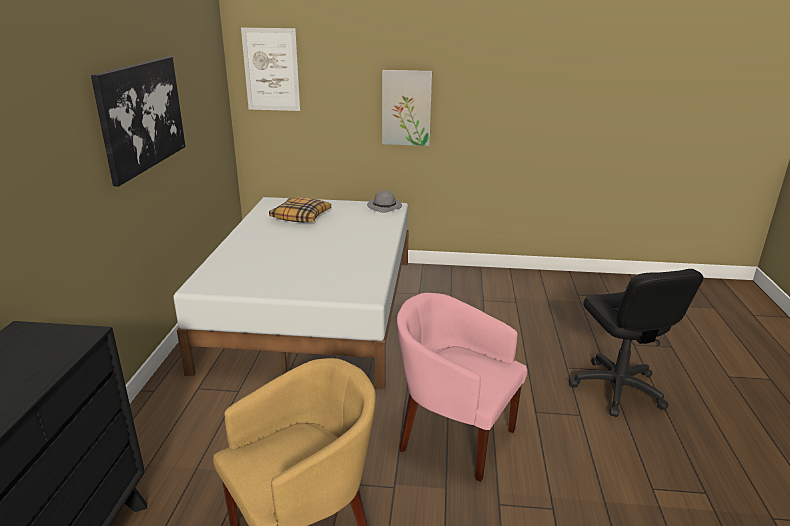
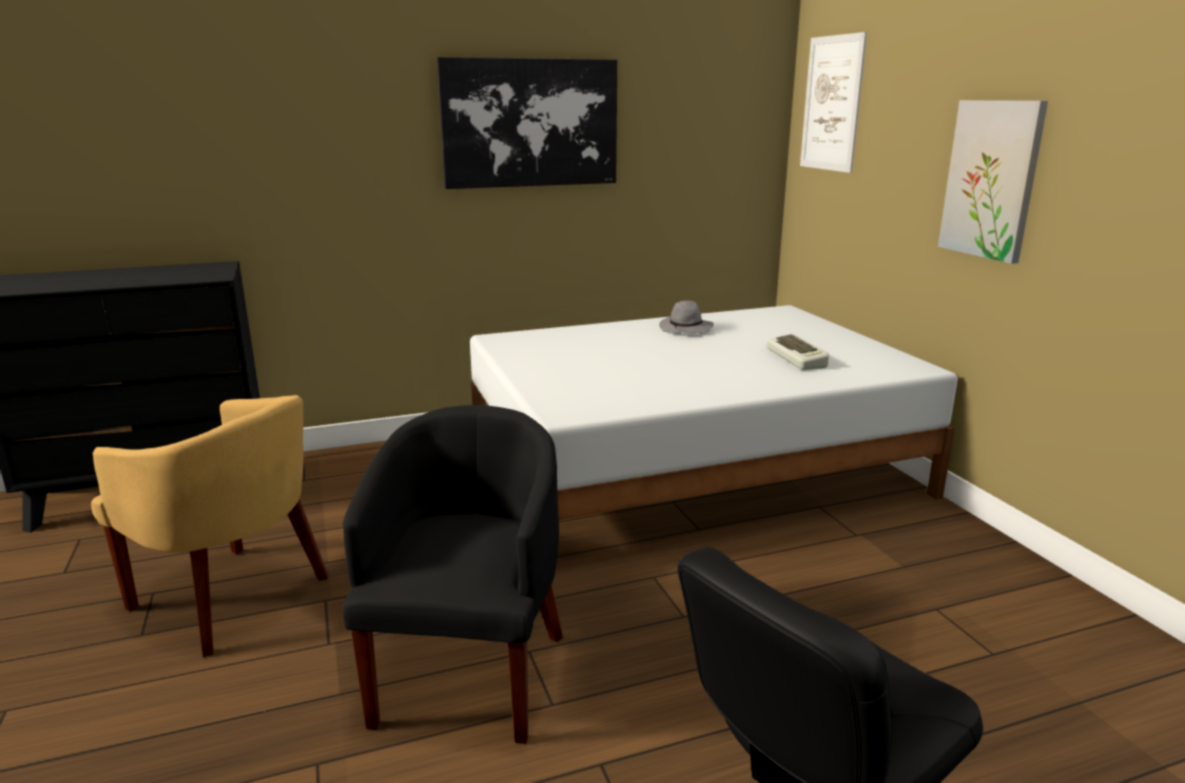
camera: 65 degrees right, 5 degrees down
(301, 216) = (762, 332): pillow -> none
(351, 222) = (798, 358): none -> keyboard
(385, 207) = (899, 364): grey hat -> grey hat (686, 329)
(453, 435) = (470, 672): pink armchair -> black armchair

